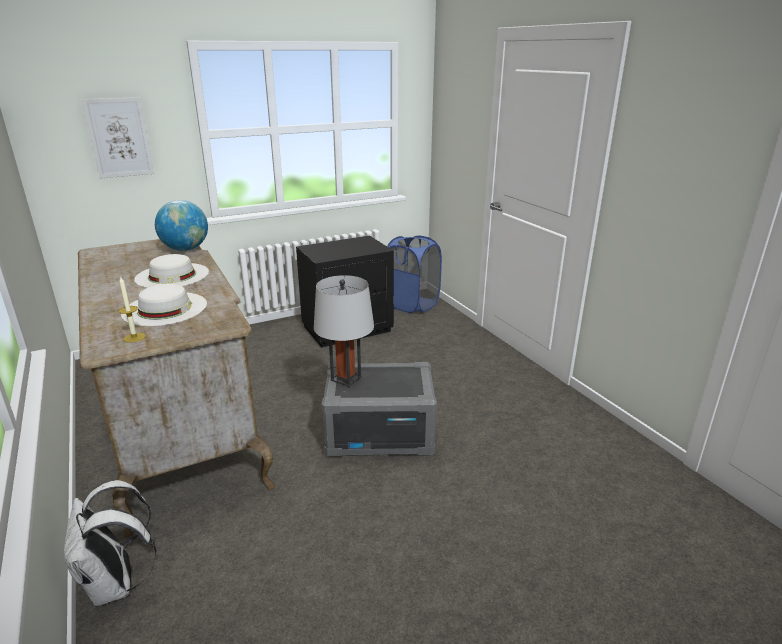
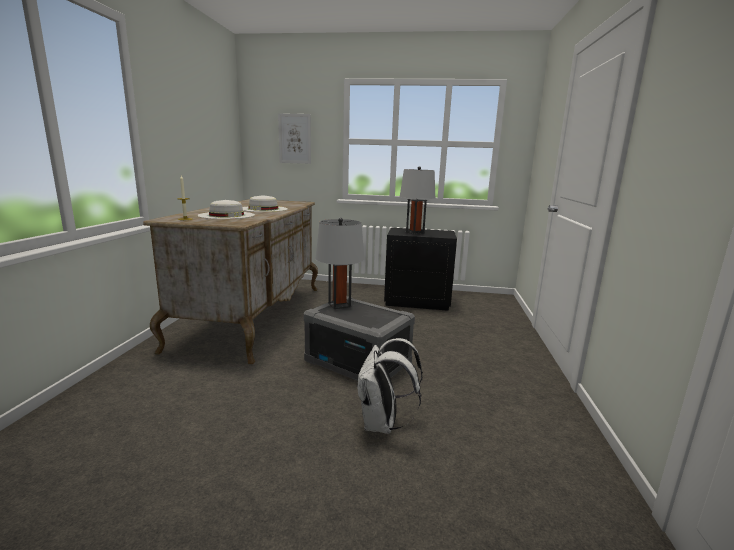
camera: 35 degrees right, 10 degrees down
(116, 584) = (120, 372): white backpack -> white backpack (382, 424)
(185, 249) = (296, 204): globe -> none
(338, 251) = (415, 233): none -> grey table lamp
(412, 304) = (487, 300): blue laundry basket -> none

